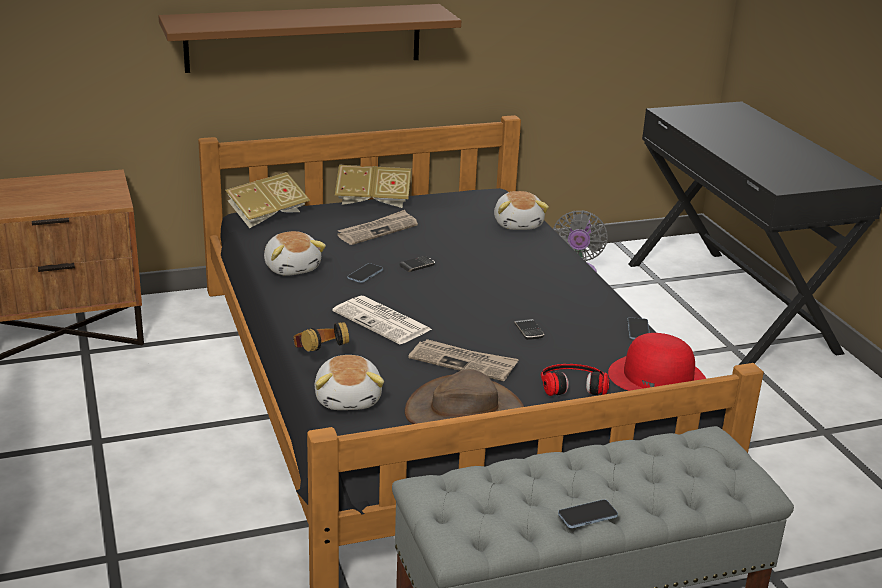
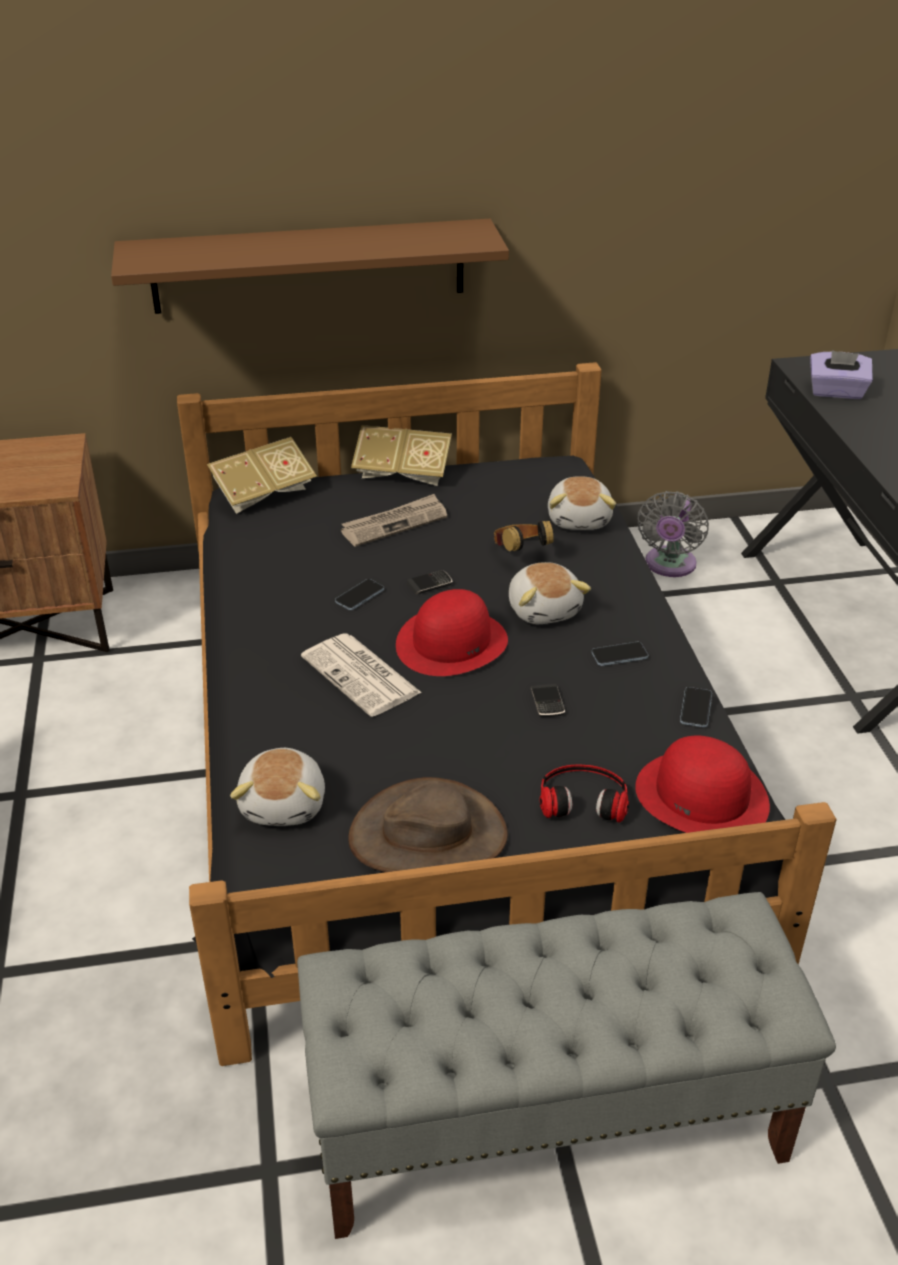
camera: 10 degrees right, 10 degrees up
(292, 267) = (271, 581): plush toy -> plush toy (544, 609)
(319, 356) = (266, 729): headphones -> headphones (520, 554)
(445, 299) = (452, 642): none -> red hat
(463, 362) = (448, 751): newspaper -> none
(587, 515) = (535, 1047): phone -> phone (619, 655)
(698, 126) = (836, 392): none -> purple tissue box

